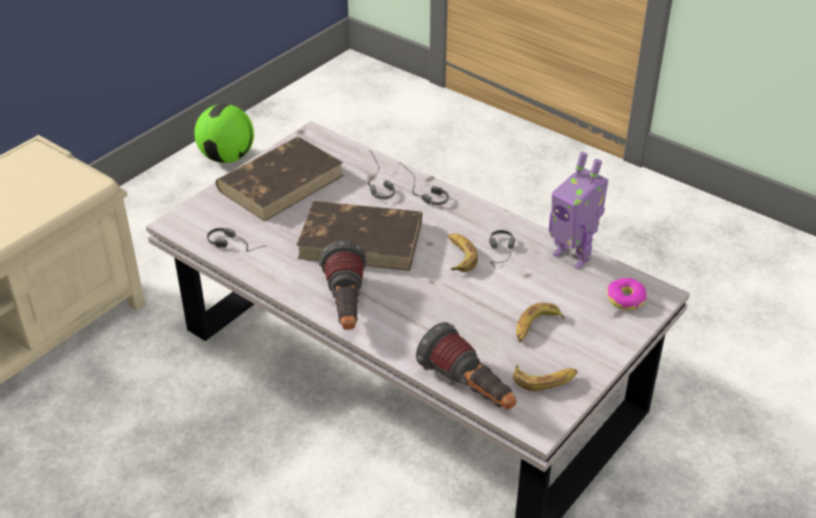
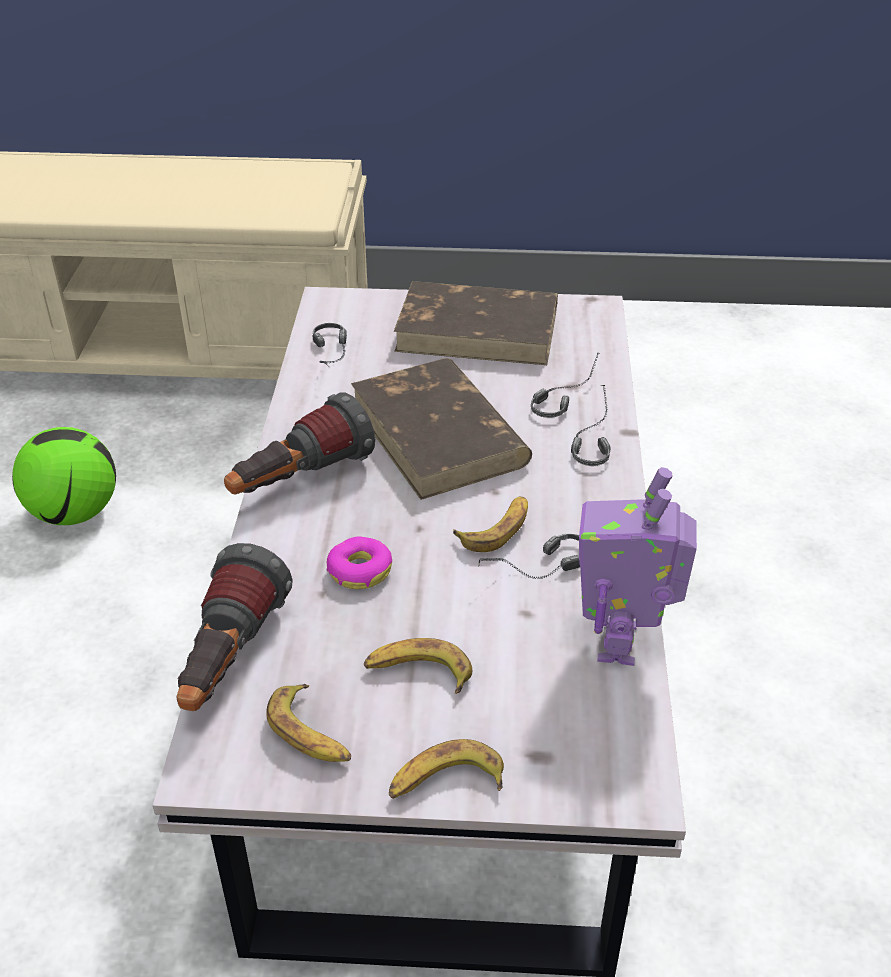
camera: 55 degrees right, 0 degrees up
(227, 157) = (635, 333): football -> football (75, 513)
(611, 349) = (445, 782): none -> banana
(625, 299) = (582, 750): donut -> donut (359, 570)

